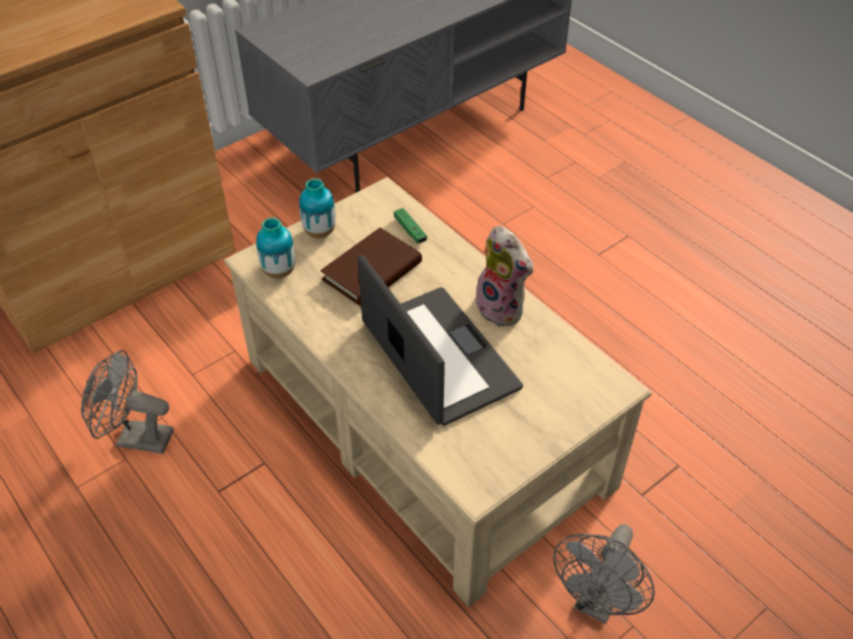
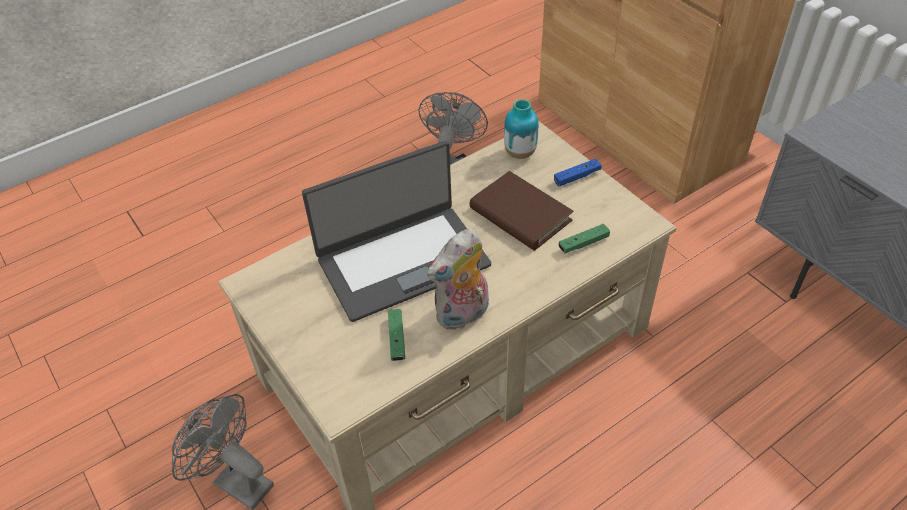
camera: 95 degrees right, 0 degrees up
(319, 232) = (577, 177): vase -> blue game controller
(537, 353) = (397, 339): none -> green game controller

